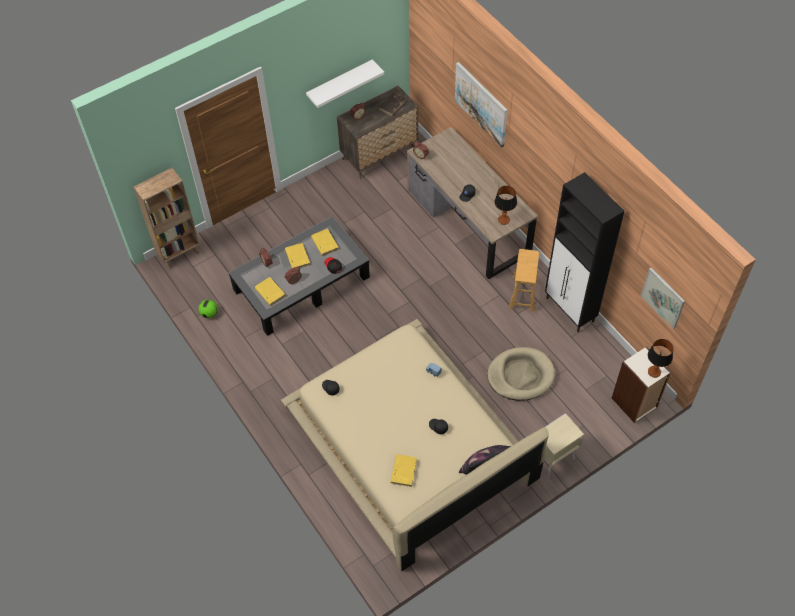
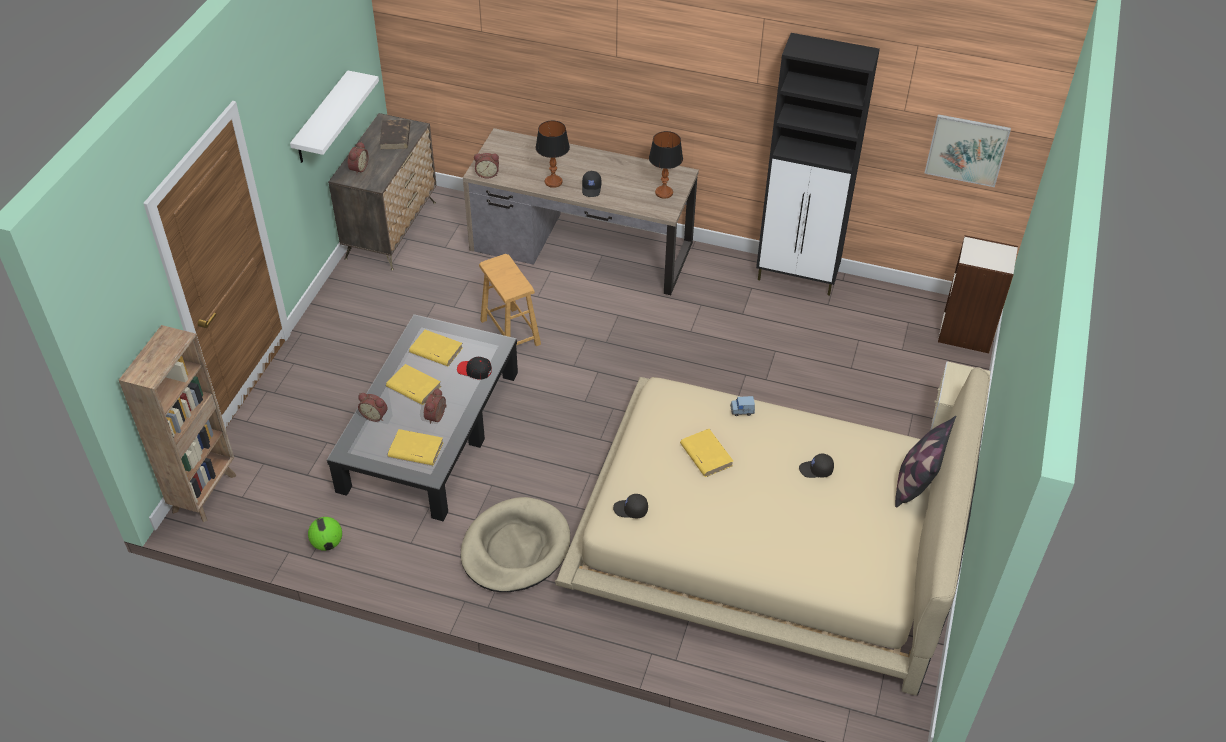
camera: 40 degrees left, 10 degrees down
(403, 471) = (830, 549): yellow book -> yellow book (706, 454)
(481, 104) = (553, 50): picture -> none
(520, 375) = (816, 377): beige dog bed -> beige dog bed (515, 548)
(523, 294) = (727, 289): brown stool -> brown stool (510, 332)
(654, 372) = (1002, 255): table lamp -> table lamp (553, 182)

